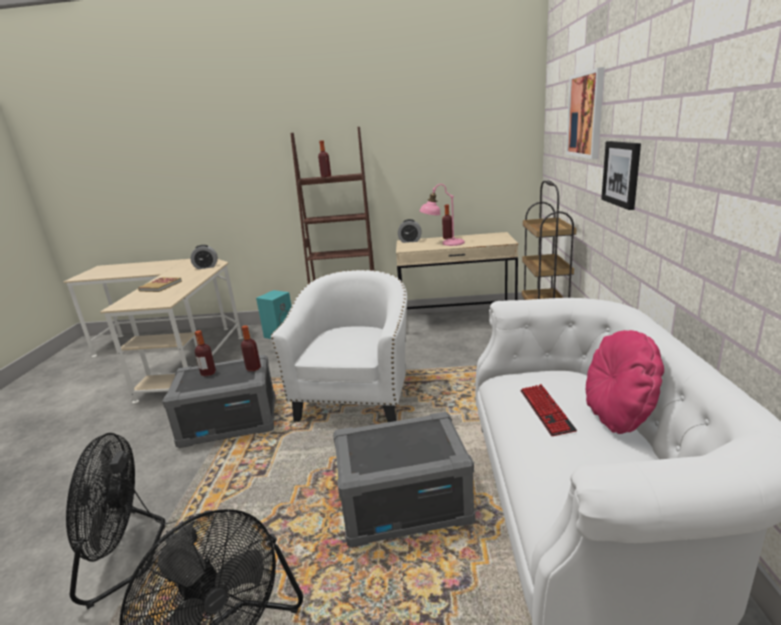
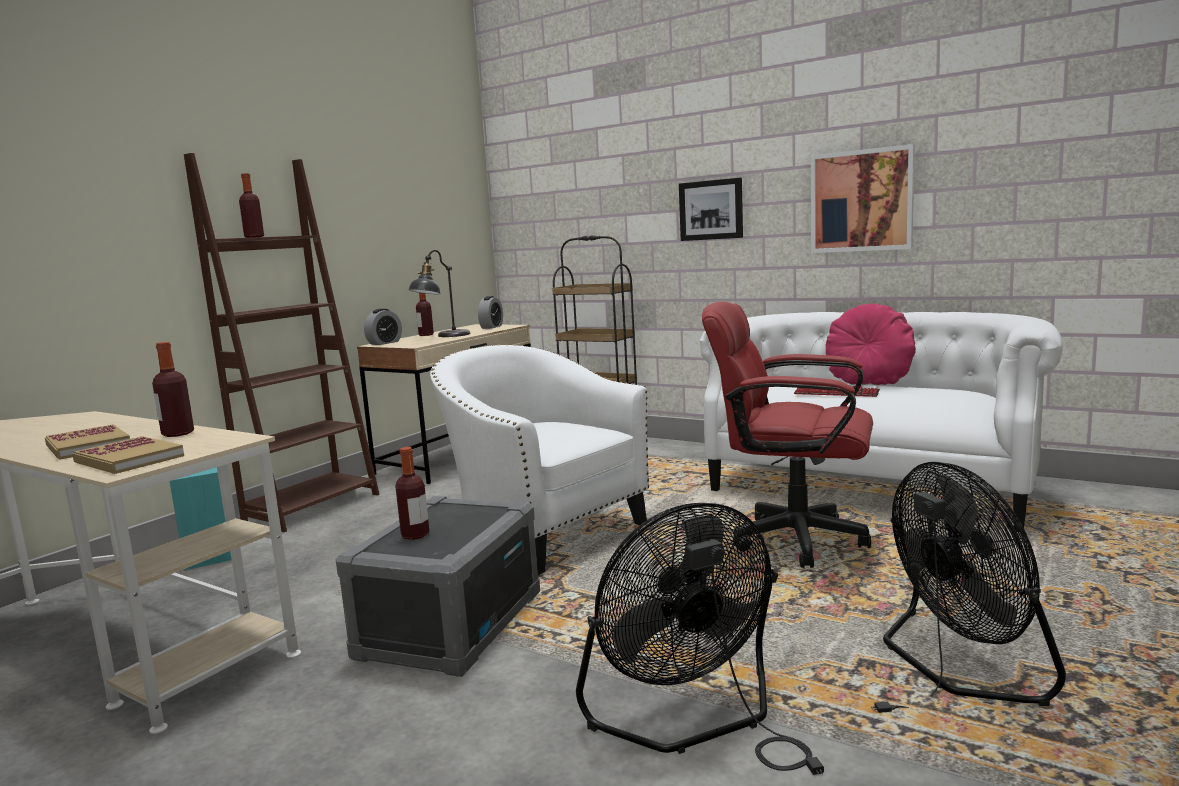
camera: 60 degrees left, 10 degrees down
(135, 300) = (129, 459): none -> book
(140, 545) = (707, 719): black fan -> black fan turned 135 degrees clockwise
(206, 267) = (71, 421): alarm clock -> alarm clock (491, 327)
(253, 368) = (469, 505): bottle -> bottle (178, 434)
(404, 503) = (790, 542): grey storage box -> red office chair
(443, 243) = (443, 336): pink table lamp -> grey table lamp
(586, 115) = (617, 165): picture -> picture (861, 201)

